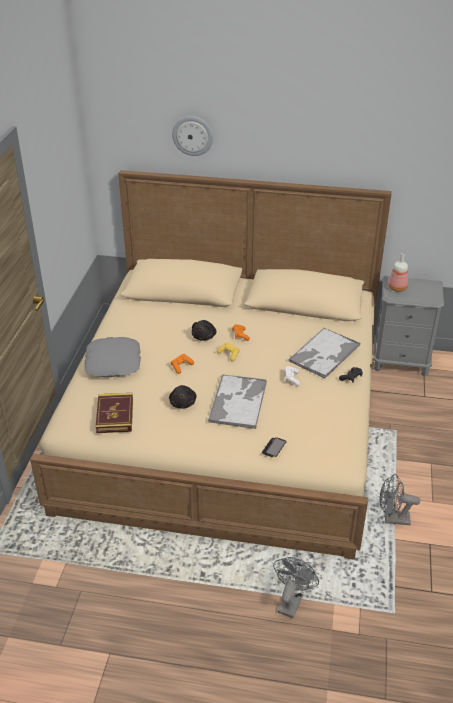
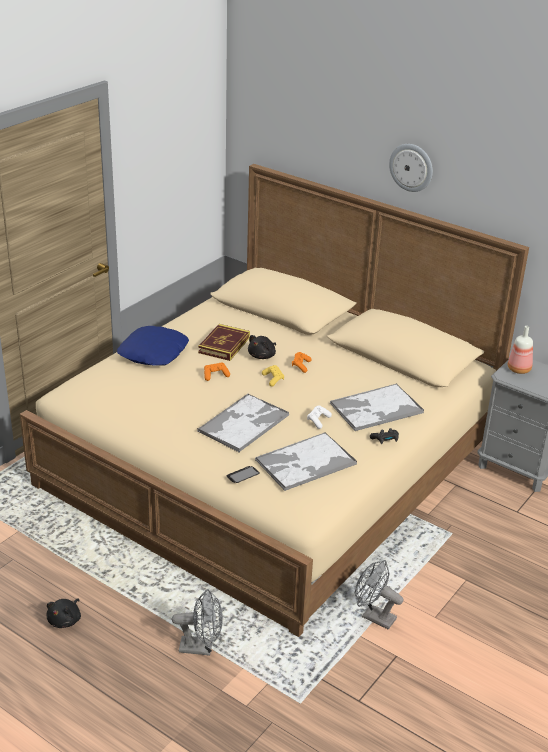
camera: 25 degrees right, 5 degrees down
(114, 363) = (154, 353): grey pillow -> blue pillow
(115, 415) = (115, 397): book -> book (224, 345)
(183, 403) = (188, 407): black plush toy -> black plush toy (65, 620)
(192, 135) = (327, 139): wall clock -> wall clock (411, 167)
(291, 601) = (201, 647): grey fan -> grey fan turned 45 degrees clockwise
(311, 419) = (305, 463): none -> tray

